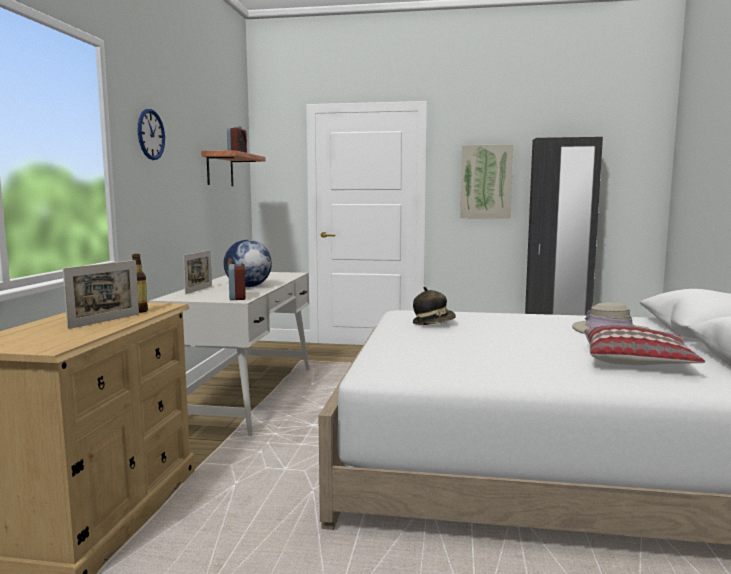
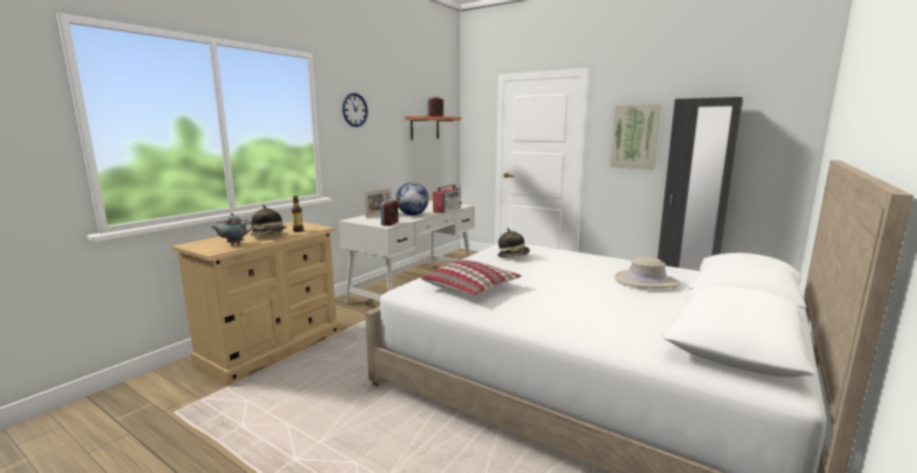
camera: 25 degrees right, 5 degrees up
(64, 336) = (234, 244): none -> teapot
(105, 321) = (269, 236): picture frame -> hat
(284, 278) = (447, 209): none -> radio
(637, 361) = (614, 312): pillow -> pillow (471, 288)

